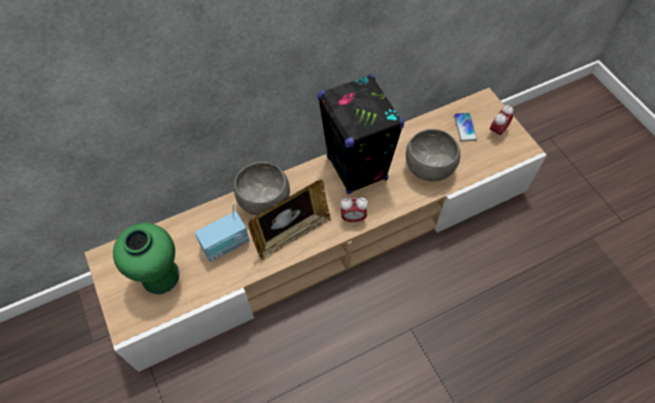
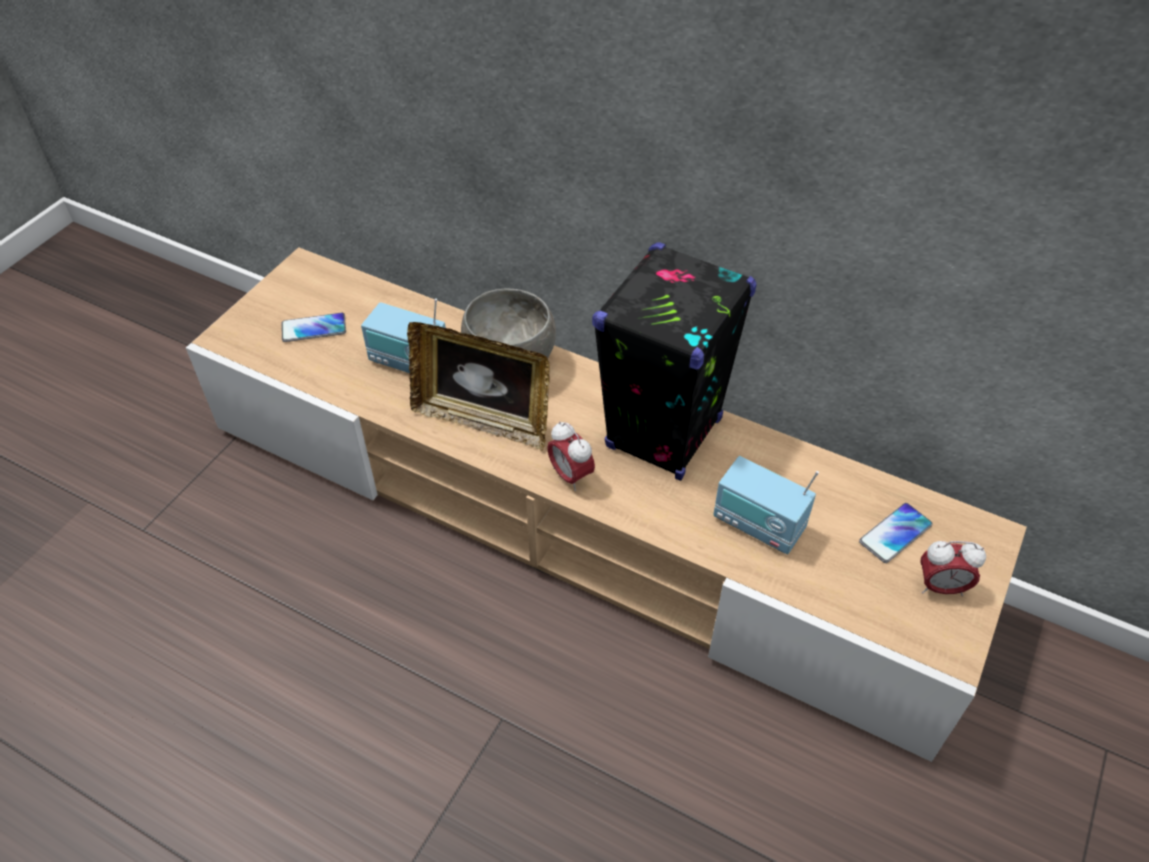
camera: 55 degrees right, 10 degrees down
(160, 276) = (314, 328): green vase -> phone
(429, 168) = (758, 525): grey bowl -> radio

